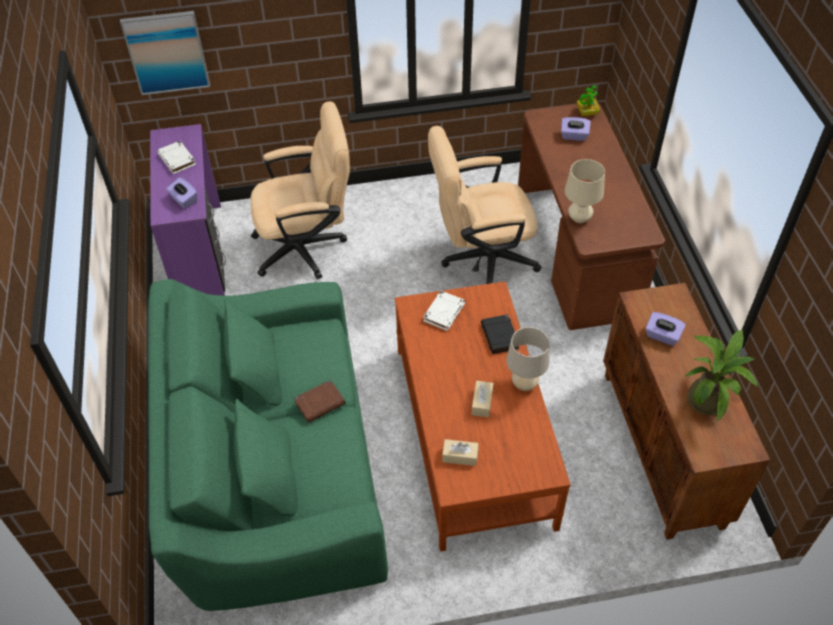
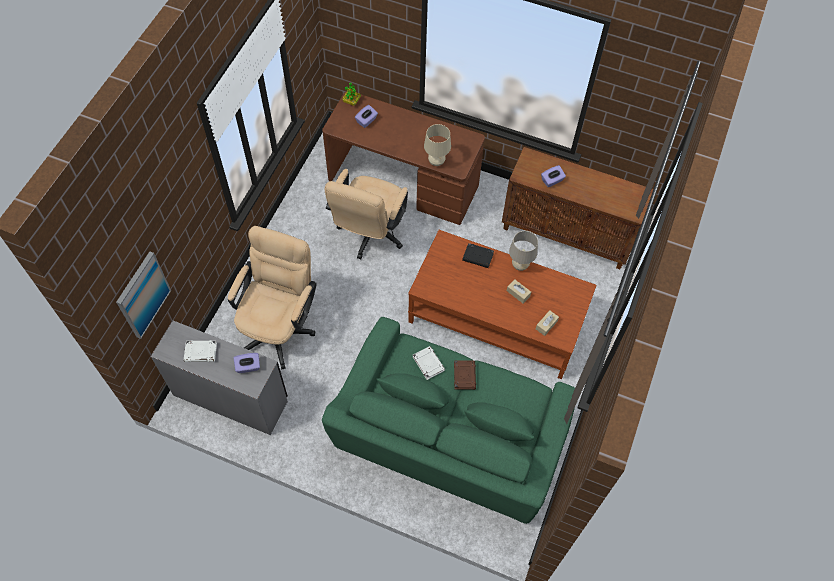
camera: 60 degrees left, 10 degrees up
(201, 253) = (231, 396): purple desk -> grey desk
(444, 312) = (439, 274): white book -> white book (428, 363)
(709, 398) = (604, 188): potted plant -> none

